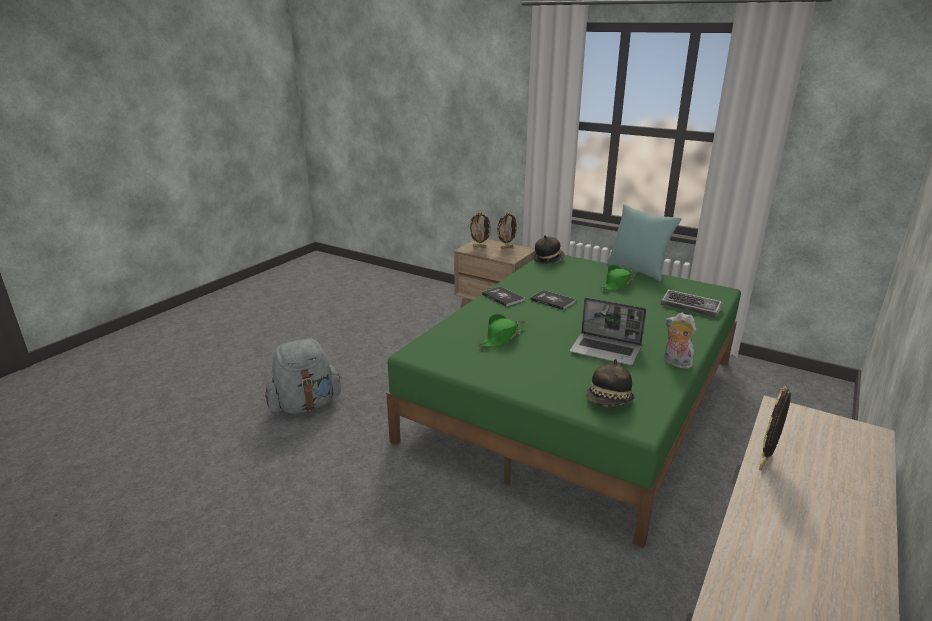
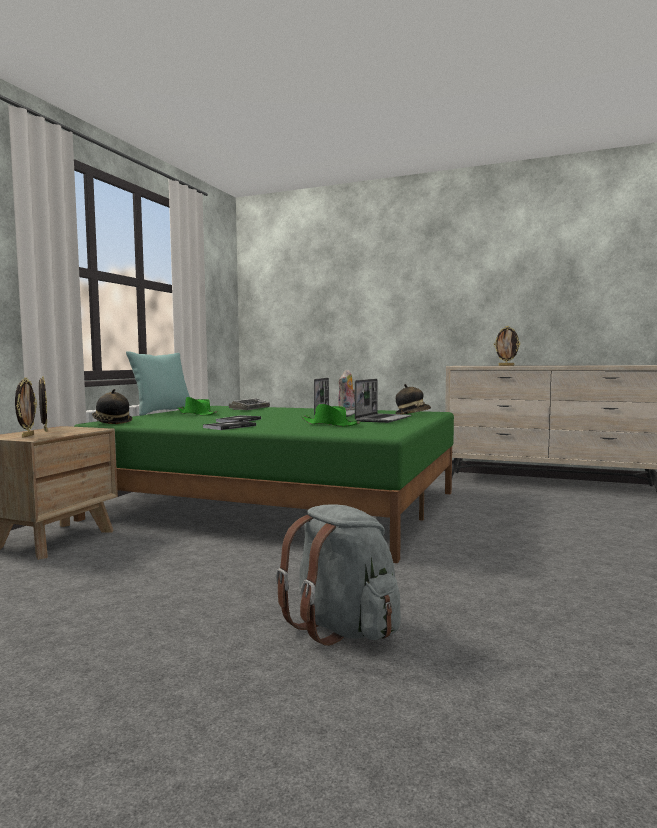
camera: 100 degrees left, 20 degrees down
(546, 371) = (382, 419): none -> laptop

